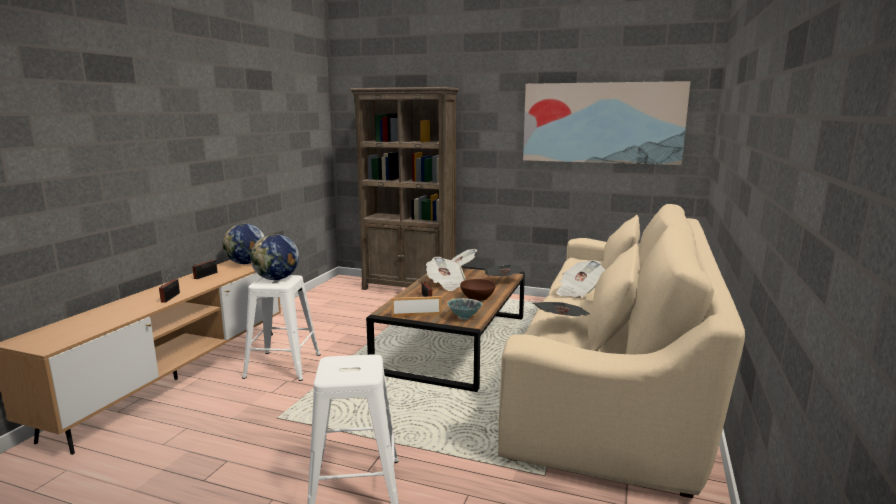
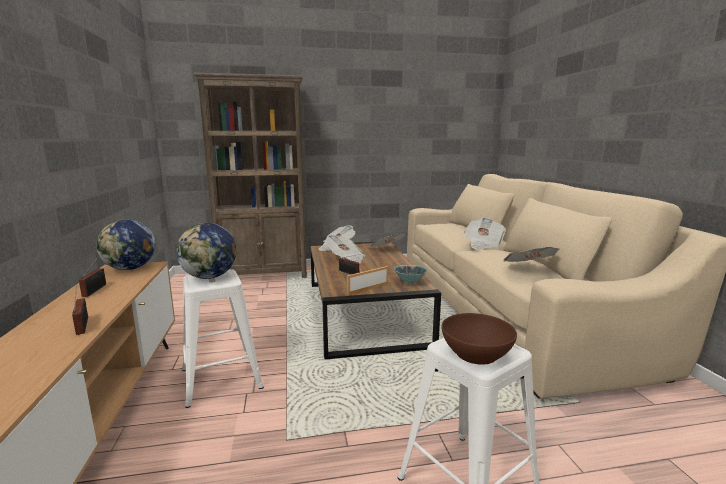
camera: 30 degrees left, 0 degrees up
(477, 297) = (390, 265): brown bowl -> brown bowl (476, 354)
(601, 123) = (423, 114): picture -> none

